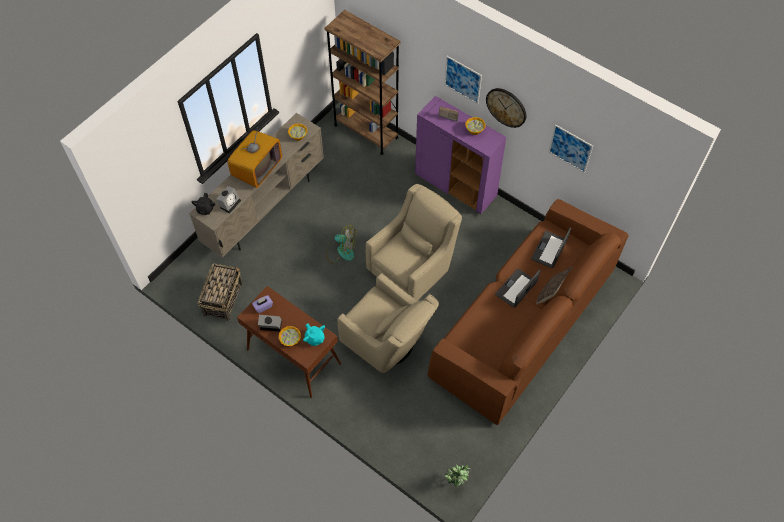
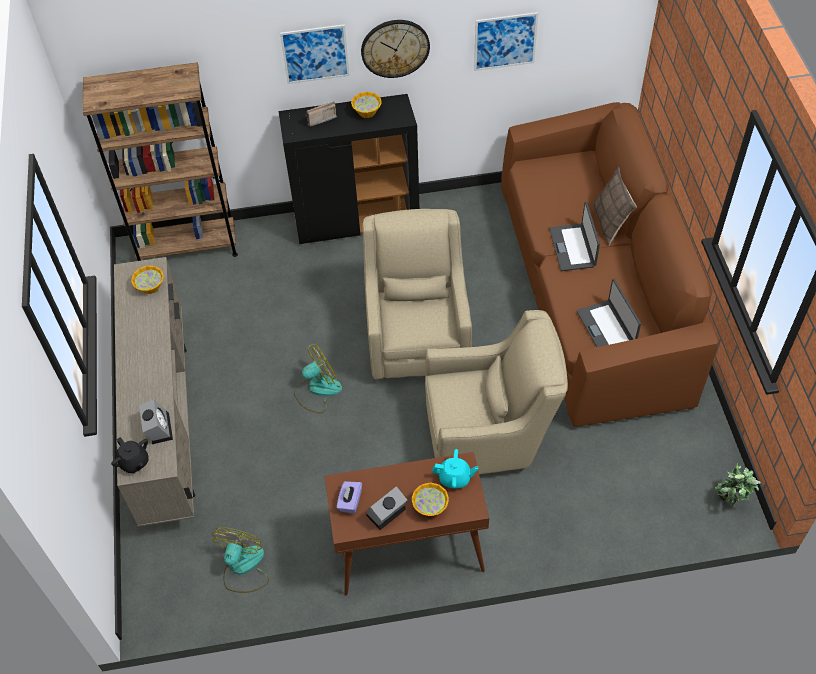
camera: 45 degrees left, 5 degrees down
(223, 298) = (243, 567): basket -> fan
(257, 168) = (143, 362): television -> none
(456, 185) = (357, 221): purple cabinet -> black cabinet
(549, 250) = (555, 186): laptop -> laptop (606, 328)

